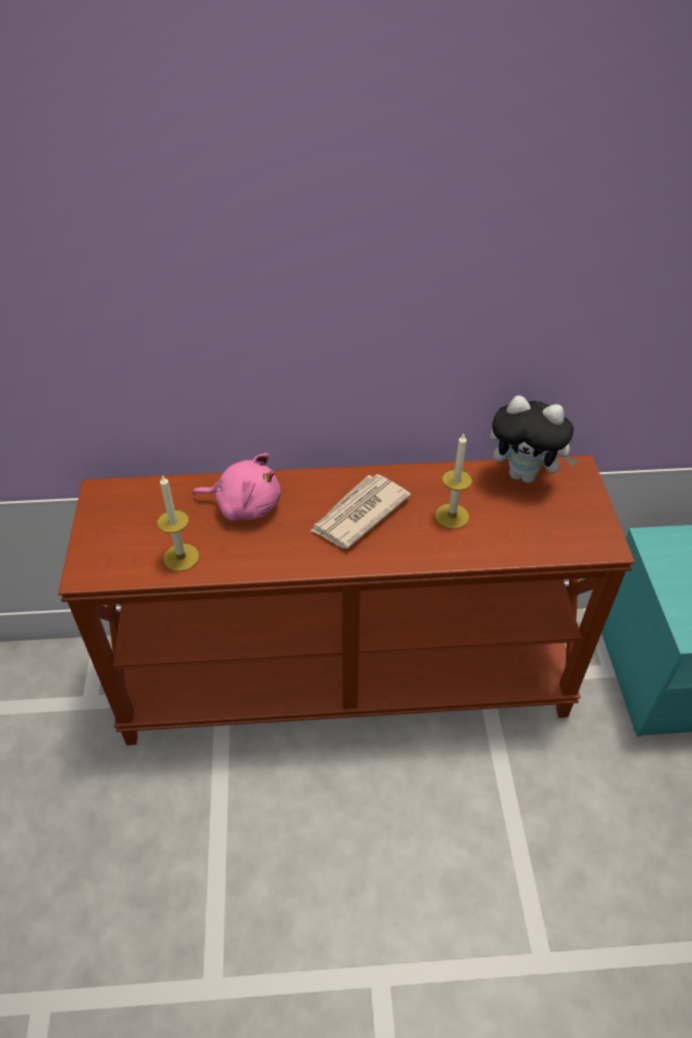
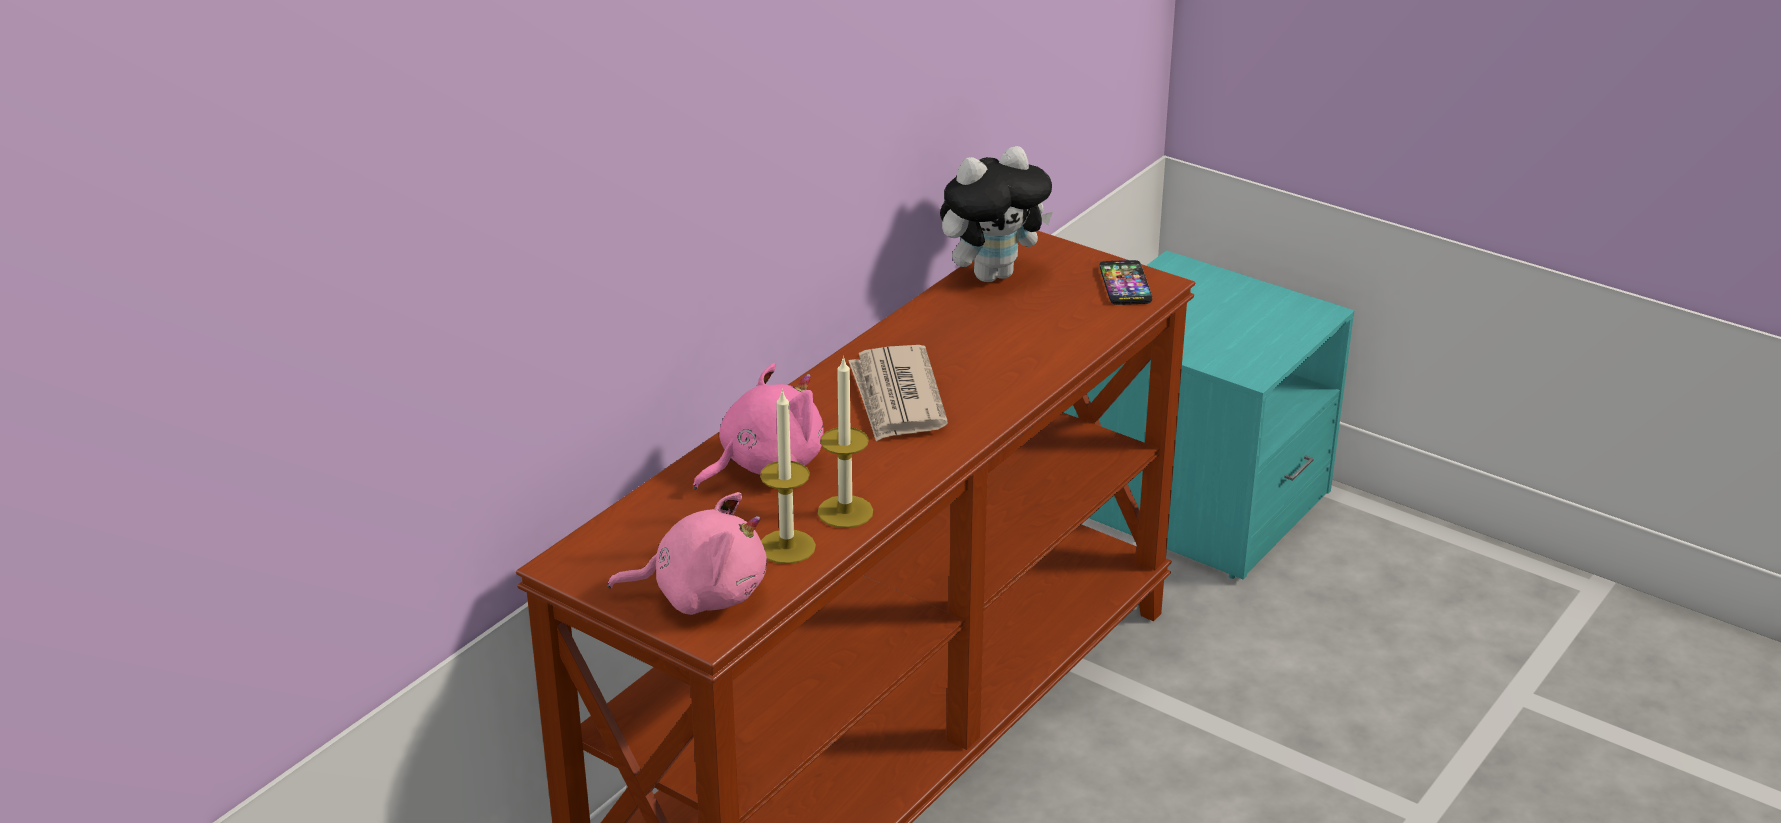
camera: 50 degrees left, 15 degrees down
(113, 552) = (702, 594): none -> pink plush toy
(452, 516) = (987, 345): candle -> candle (845, 512)
(588, 533) = (1125, 284): none -> phone

